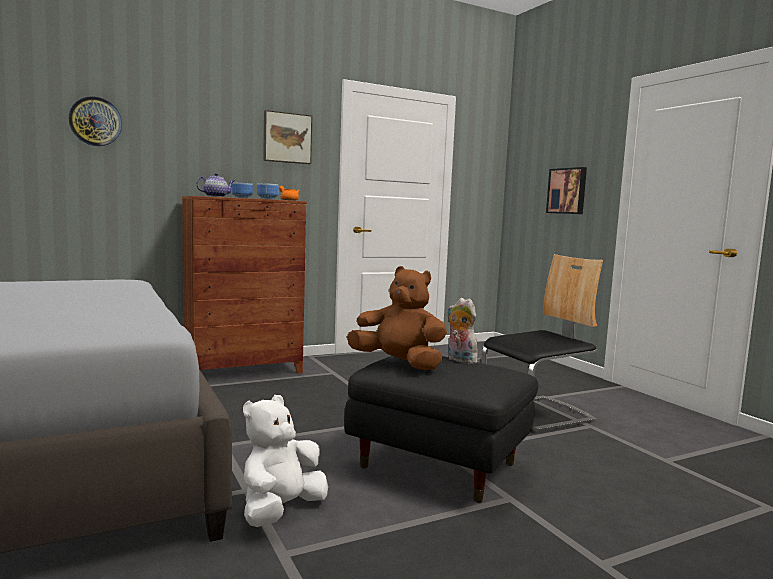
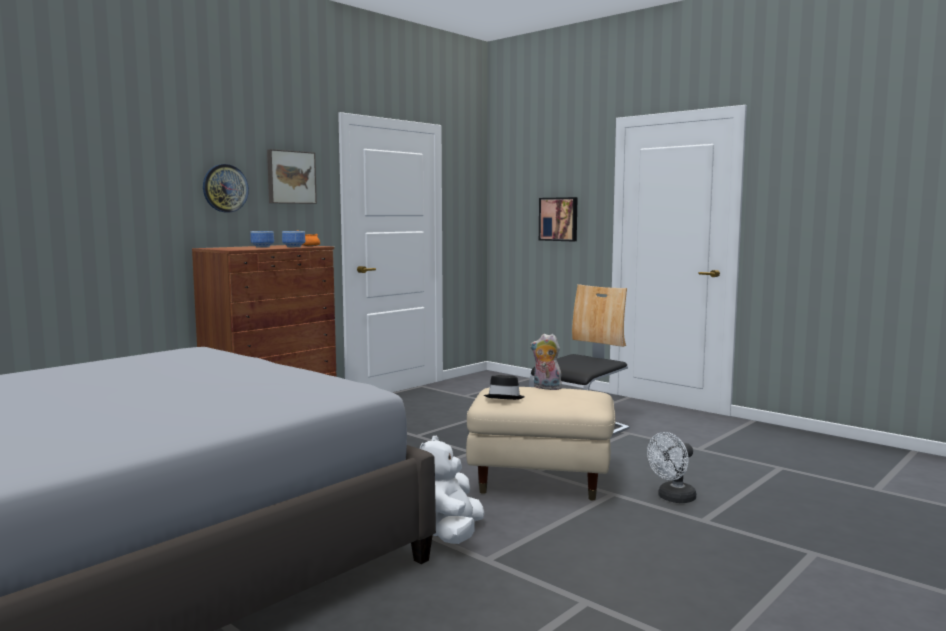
camera: 20 degrees left, 0 degrees up
(95, 121) = (97, 171): wall clock -> wall clock (225, 188)
(216, 196) = (244, 248): teapot -> none
(399, 364) = (505, 397): brown plush toy -> black hat
(440, 466) = (542, 481): black ottoman -> beige ottoman
(582, 521) = (673, 498): none -> white fan

